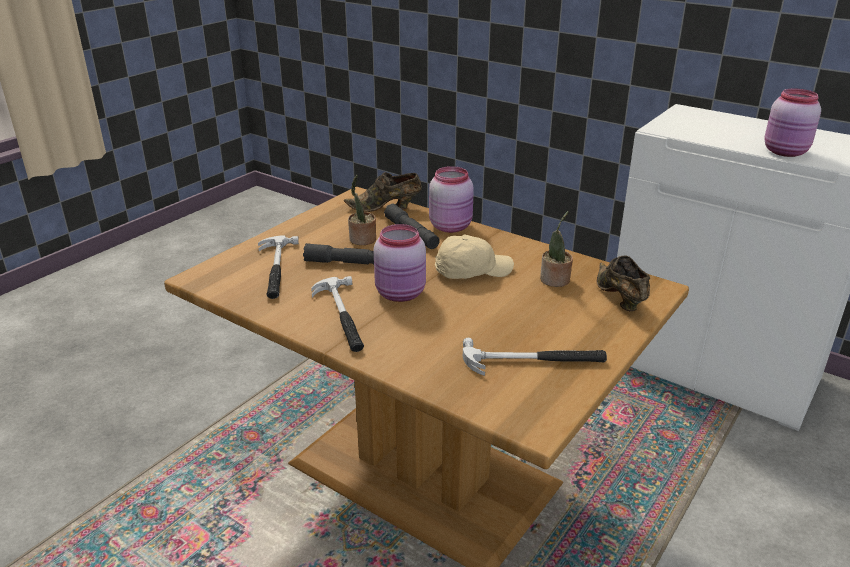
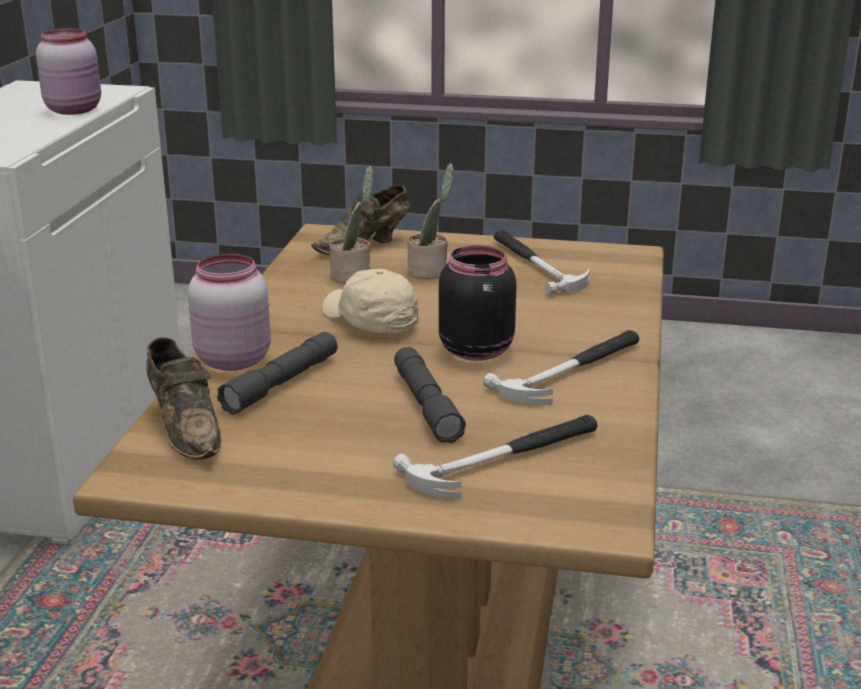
camera: 115 degrees left, 5 degrees down
(362, 240) = (337, 416): potted plant -> potted plant (430, 271)
(401, 294) = (476, 349): pink jar -> black jar

